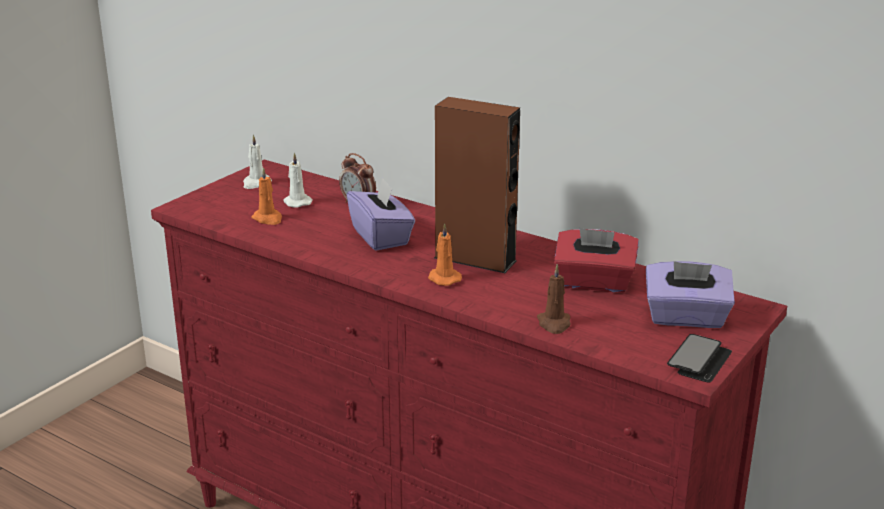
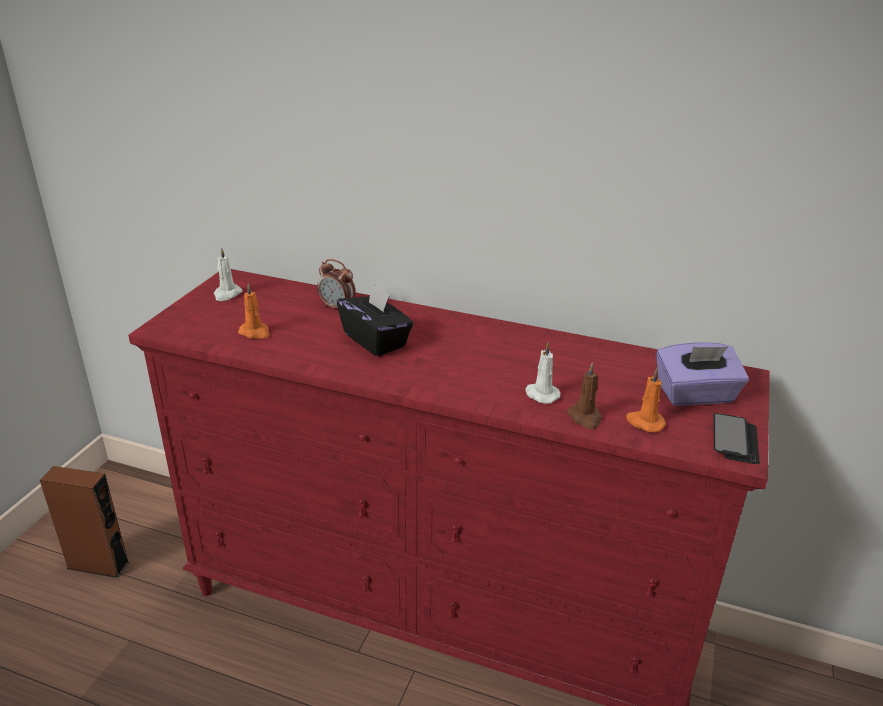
camera: 15 degrees left, 5 degrees up
(296, 202) = (276, 311): white candle -> white candle (541, 394)
(381, 237) = (375, 340): purple tissue box -> black tissue box
(443, 278) = (456, 380): orange candle -> orange candle (644, 422)
(475, 259) = (475, 355): brown speaker -> brown speaker (98, 565)
(594, 283) = (595, 367): red tissue box -> none

